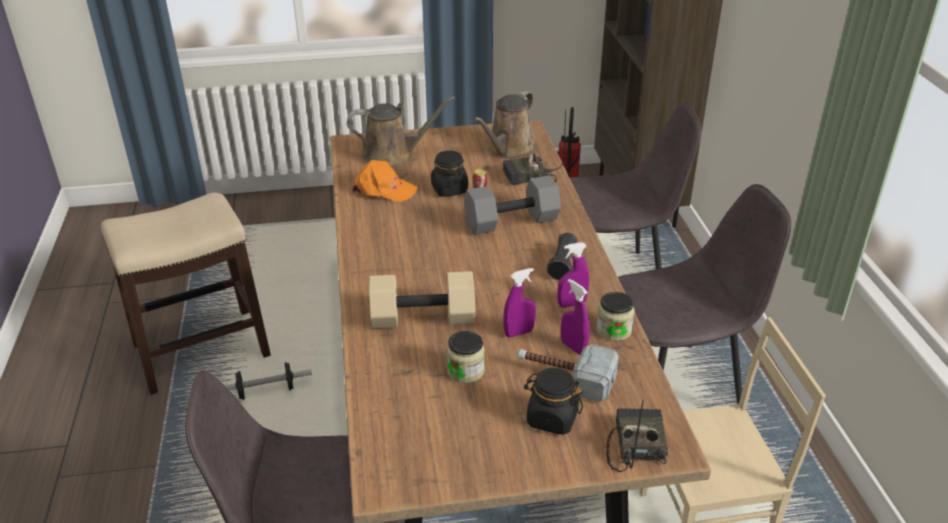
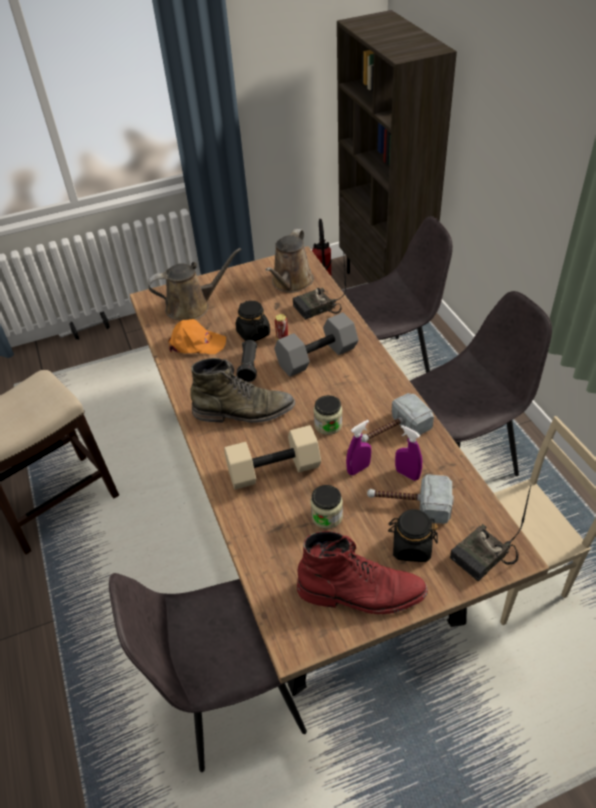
camera: 10 degrees left, 10 degrees up
(266, 391) = (126, 530): dumbbell -> dumbbell (92, 332)
(411, 258) = (244, 411): none -> green boot
(477, 451) = (361, 593): none -> red boot
(563, 264) = (373, 392): black flashlight -> black flashlight (249, 366)
(571, 304) = (392, 431): purple spray bottle -> hammer
(614, 330) = (434, 450): jar -> jar (328, 425)
(634, 445) = (484, 558): radio -> radio turned 120 degrees counterclockwise

